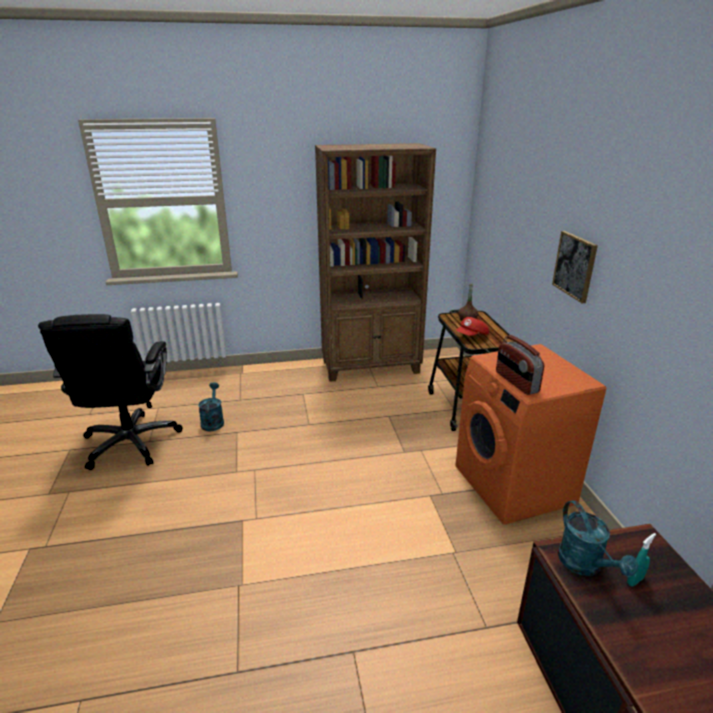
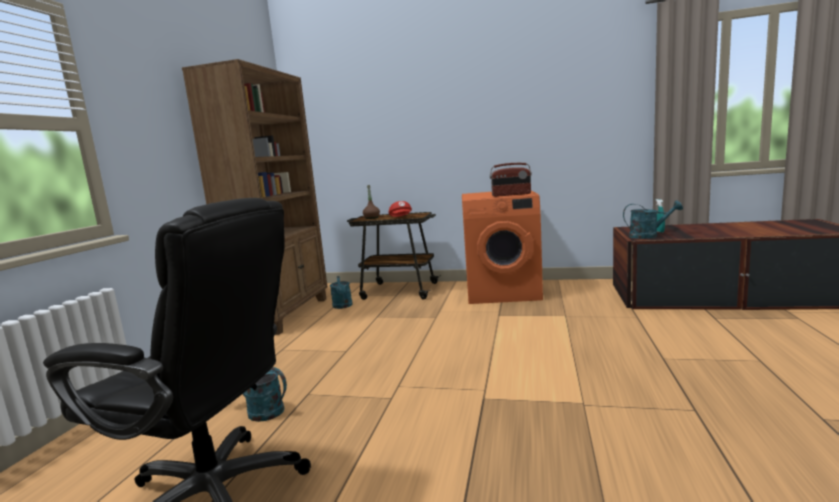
camera: 65 degrees left, 15 degrees down
(405, 388) = (343, 306): none -> turquoise watering can
(575, 266) = (461, 134): picture -> none

